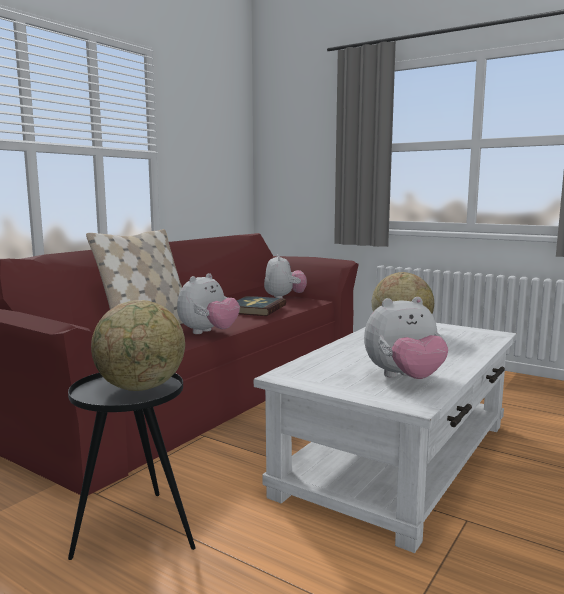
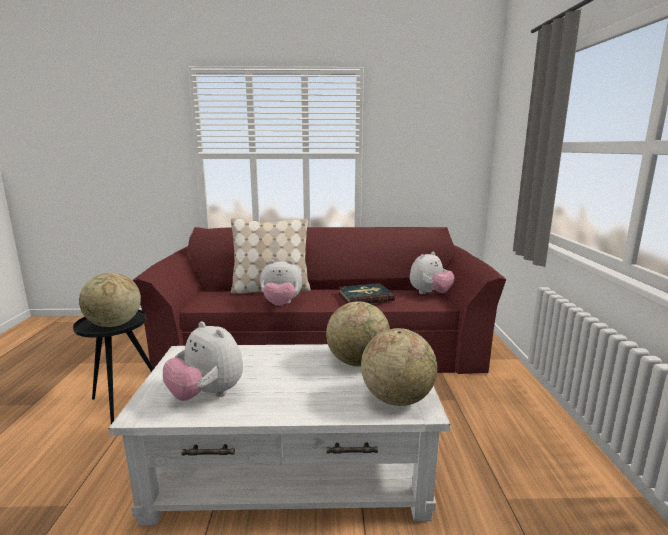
camera: 55 degrees right, 5 degrees up
(473, 335) = (397, 398): none -> globe

